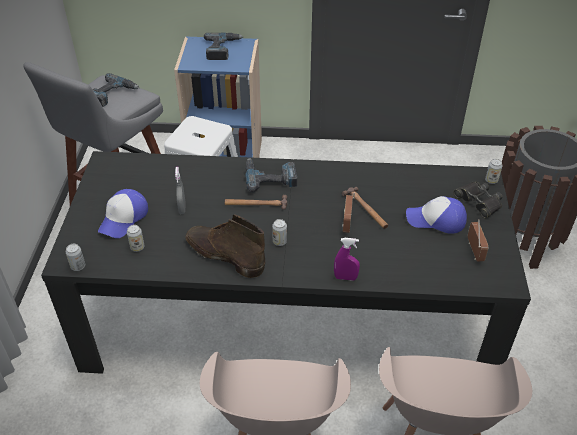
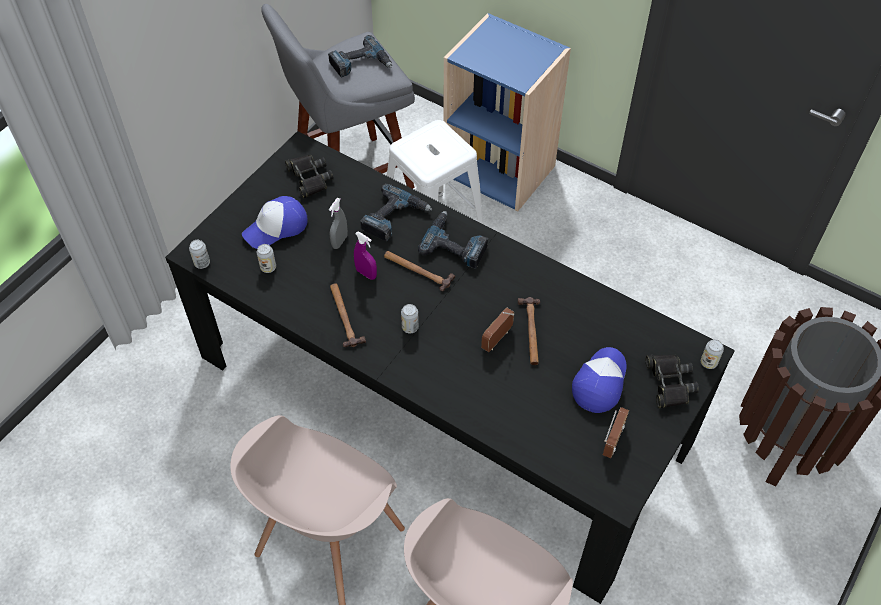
camera: 30 degrees right, 10 degrees up
(126, 177) = (309, 178): none -> black binoculars
(222, 49) = (517, 48): power drill -> power drill (394, 218)
(224, 255) = (344, 316): brown boot -> hammer
(345, 277) = (447, 402): purple spray bottle -> purple spray bottle (366, 273)
(436, 220) = (599, 382): cap -> cap turned 75 degrees clockwise

